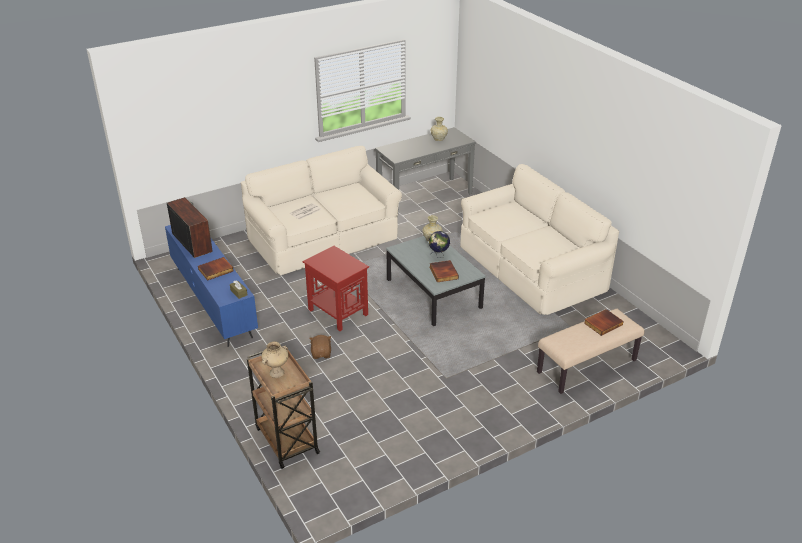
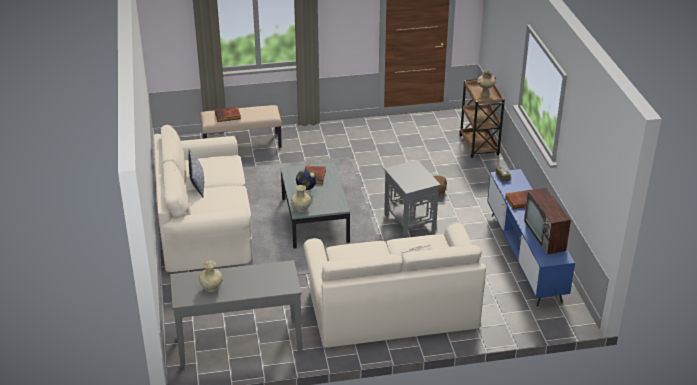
camera: 160 degrees left, 0 degrees up
(337, 312) = (410, 222): red side table -> grey side table
(541, 229) = (197, 182): none -> pillow

